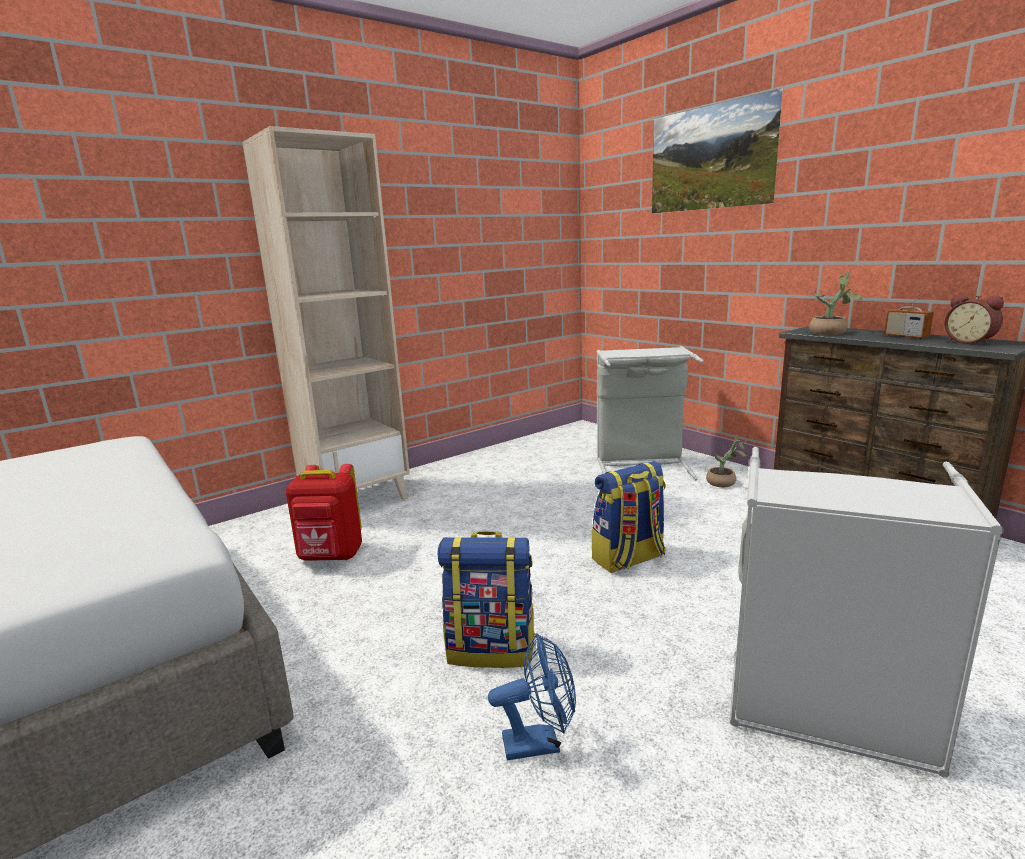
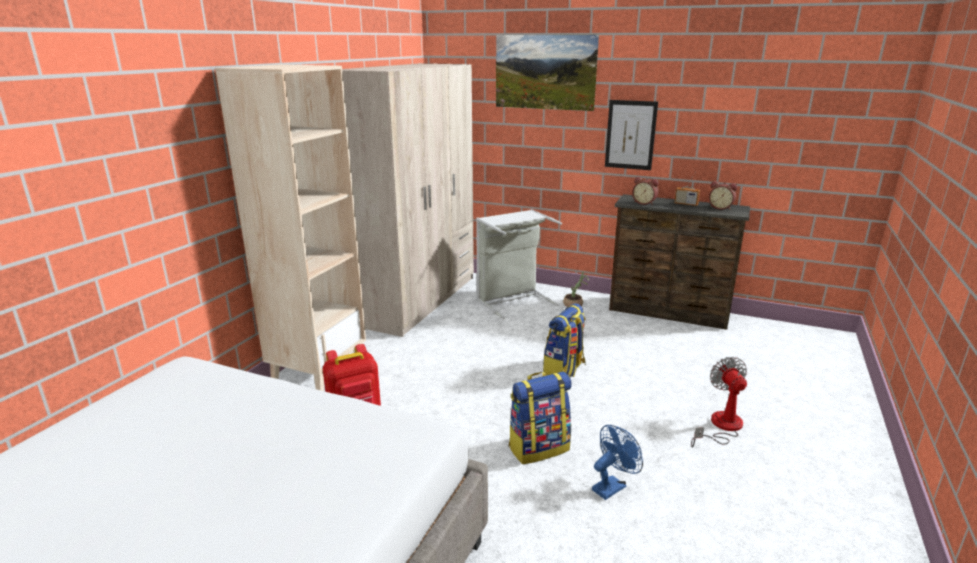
camera: 30 degrees left, 5 degrees up
(530, 449) = (417, 300): none -> beige wardrobe
(826, 233) = (630, 135): none -> picture
(827, 713) = (721, 427): grey laundry basket -> fan
(831, 333) = (644, 203): potted plant -> alarm clock

